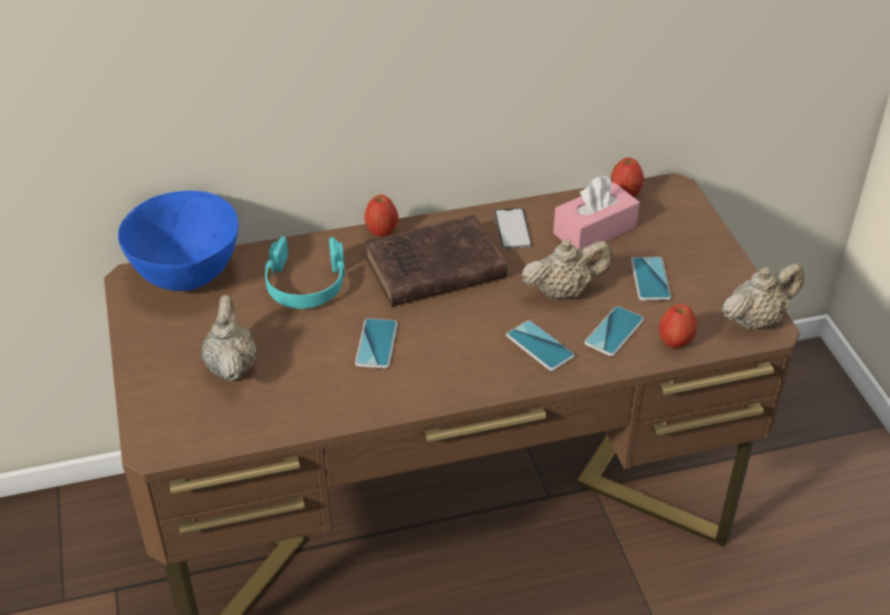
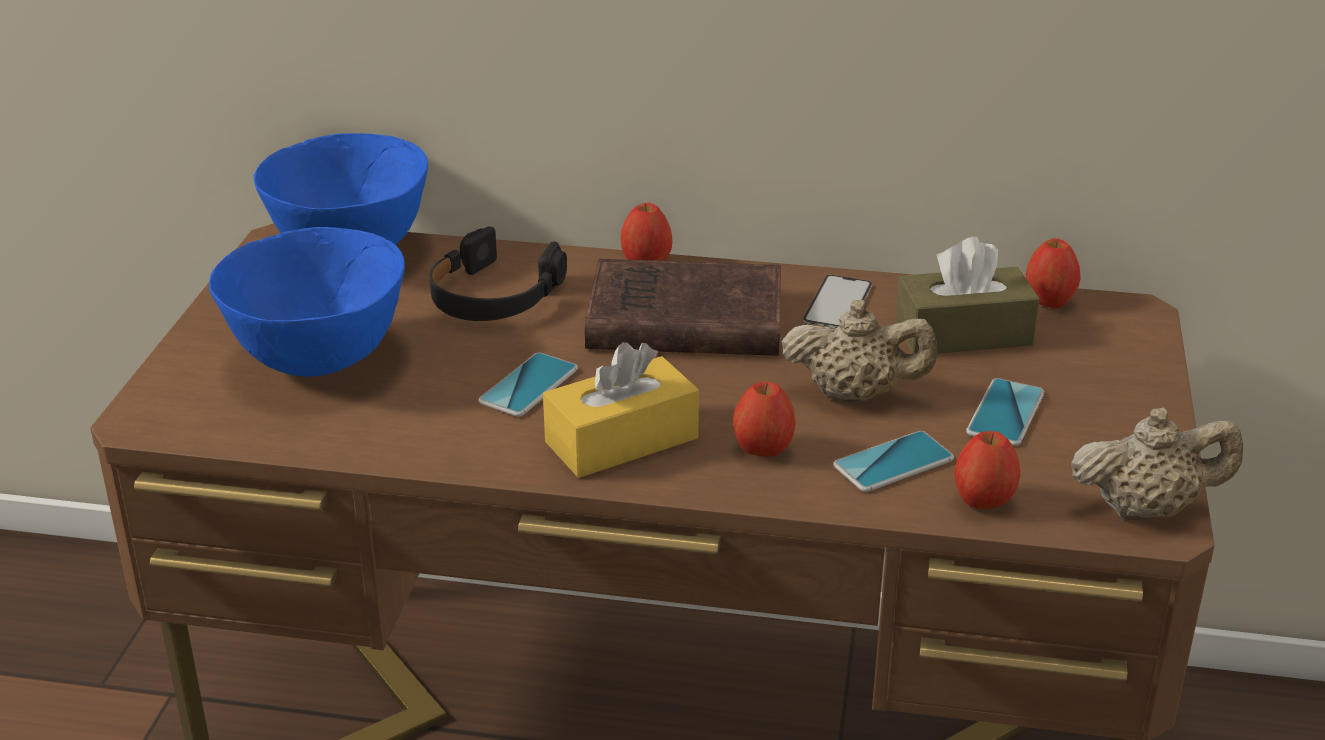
camera: 25 degrees right, 10 degrees down
(231, 366) = (317, 360): beige teapot -> blue bowl
(305, 283) = (493, 295): turquoise headphones -> black headphones
(458, 365) = (621, 440): none -> yellow tissue box
(540, 346) = (762, 450): phone -> apple
(594, 230) = (963, 334): pink tissue box -> brown tissue box

